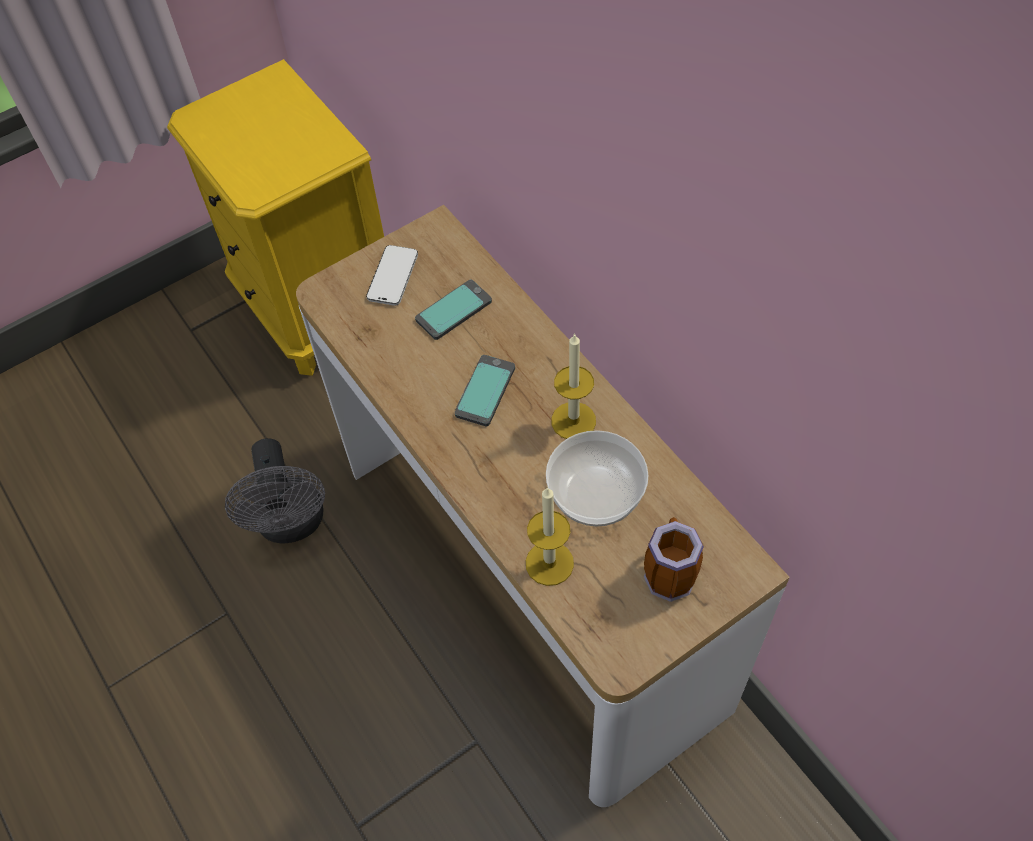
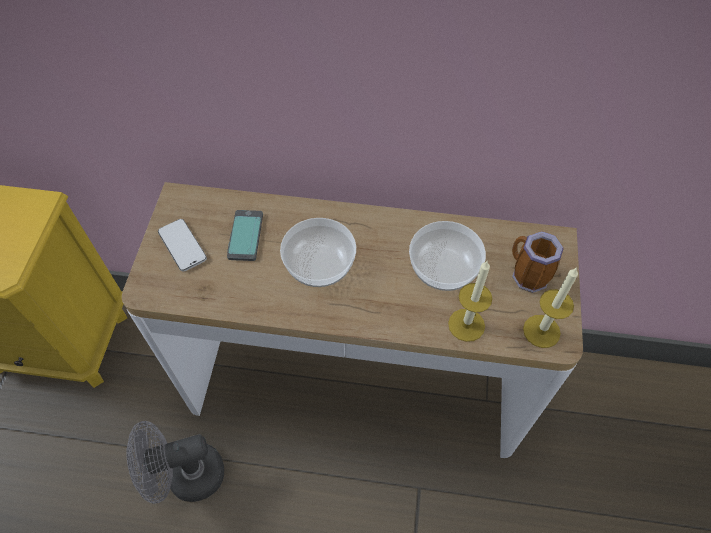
camera: 50 degrees left, 0 degrees up
(292, 524) = (186, 477): grey fan -> grey fan turned 135 degrees clockwise
(484, 391) = (319, 265): phone -> bowl
(573, 421) = (386, 240): candle -> candle (541, 331)

